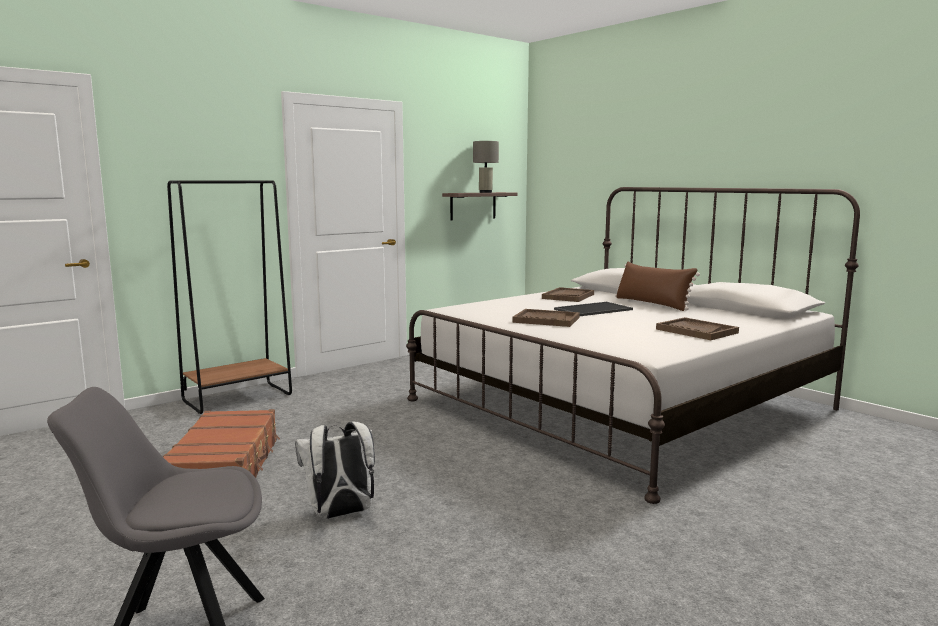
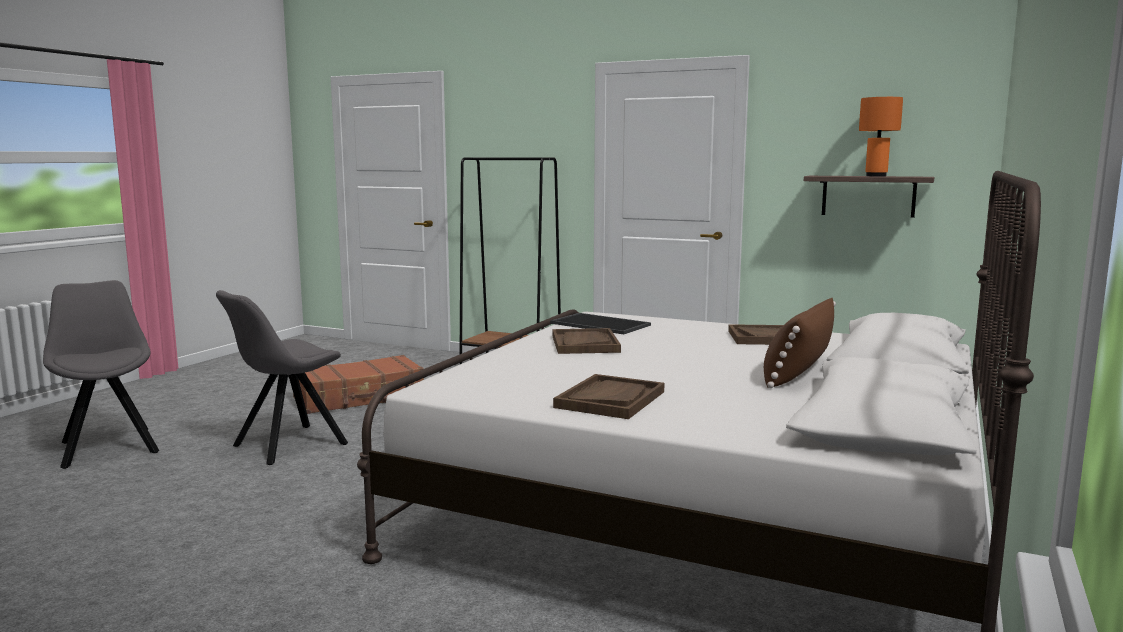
camera: 65 degrees right, 0 degrees up
(340, 514) = (289, 445): white backpack -> grey chair
(486, 192) = (876, 176): grey table lamp -> orange table lamp
(593, 309) = (691, 352): tray -> tray (601, 324)

